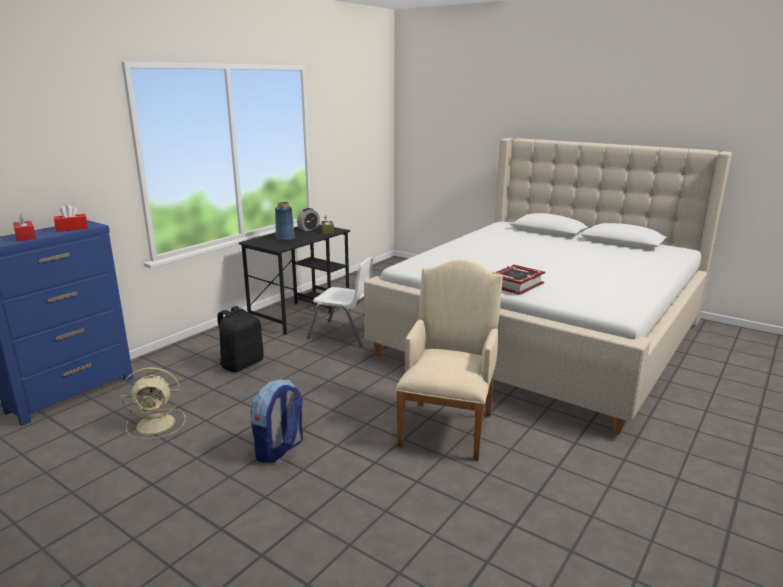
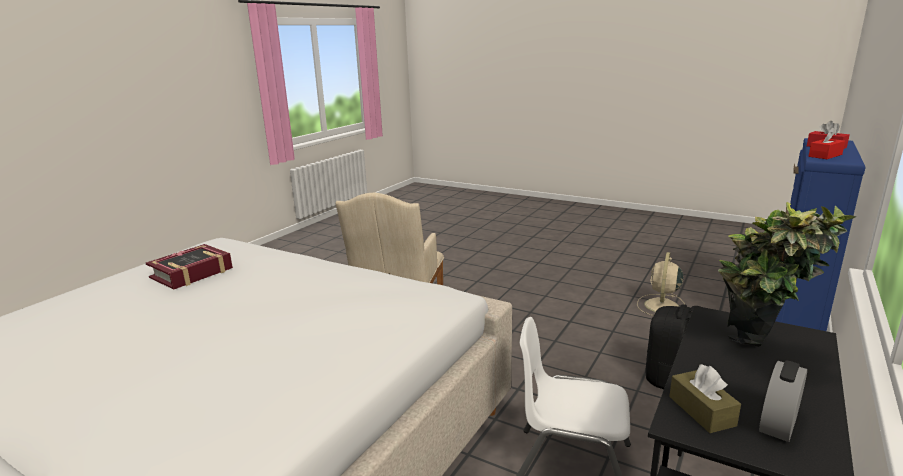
camera: 175 degrees right, 0 degrees up
(157, 424) = (661, 306): beige fan -> beige fan turned 45 degrees counterclockwise
(279, 450) = (537, 297): backpack -> none
(285, 238) = (760, 358): blue vase -> potted plant
(515, 284) = (294, 269): book -> book (192, 273)

